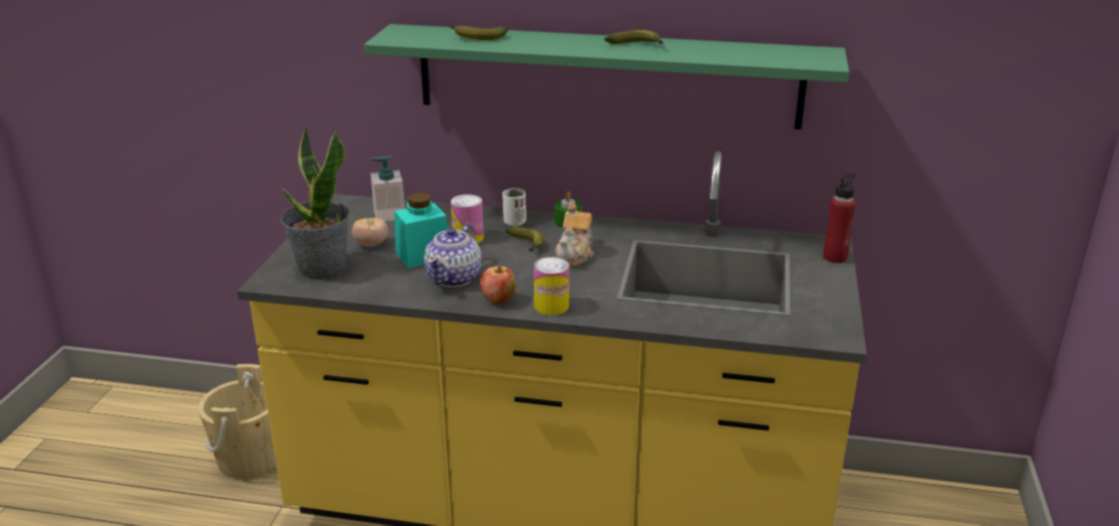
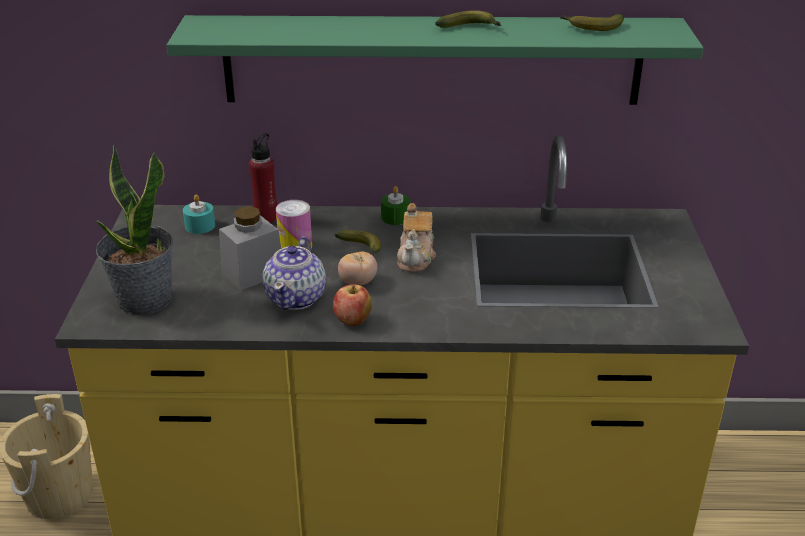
camera: 10 degrees left, 5 degrees up
(371, 244) = (191, 265): tomato -> tomato (358, 282)
(389, 215) = (200, 226): soap dispenser -> turquoise candle
(423, 255) = (253, 273): turquoise jar -> grey jar
(476, 37) = (290, 28): banana -> banana (590, 27)
(514, 222) = (339, 223): white cup -> none
(551, 306) = (411, 322): can -> none
(835, 257) = (679, 235): red bottle -> red bottle (266, 217)

